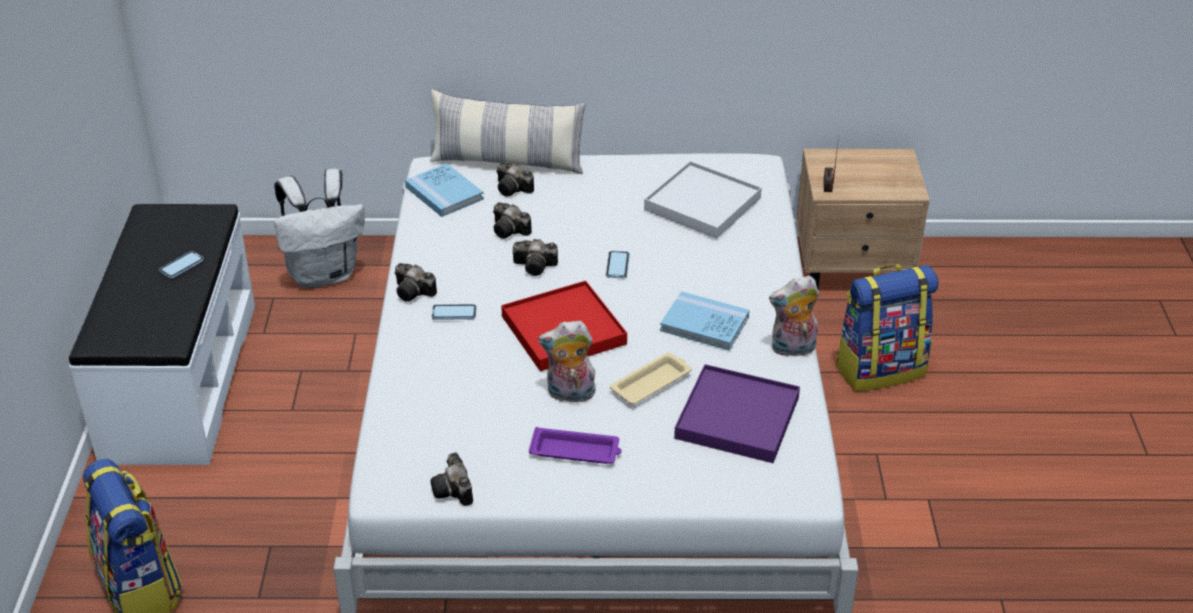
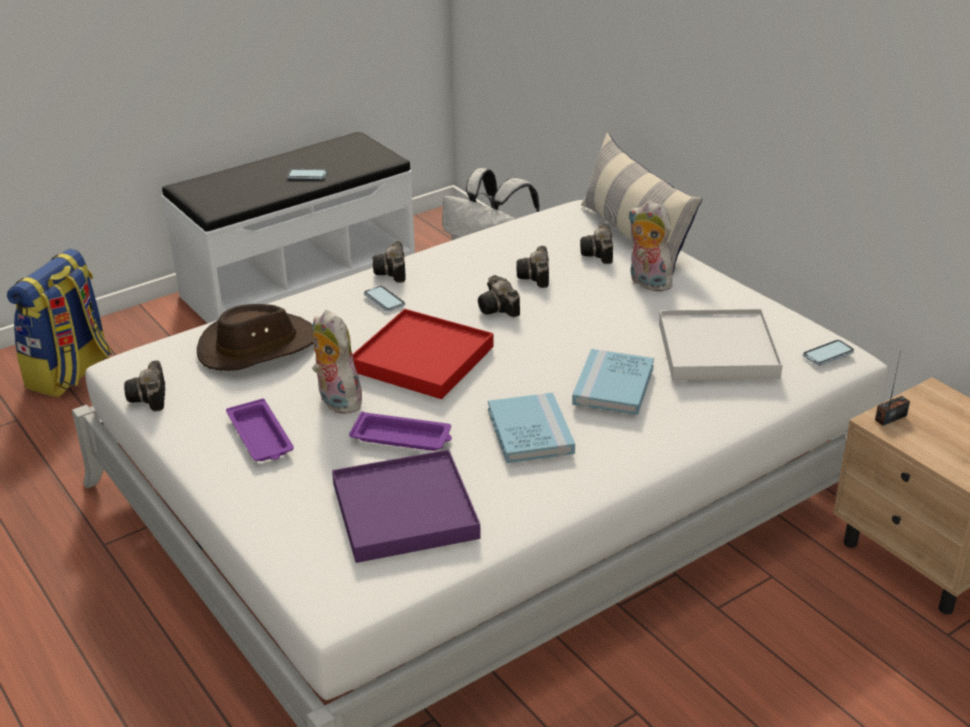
camera: 55 degrees right, 5 degrees down
(444, 193) = (546, 228): blue book -> blue book (613, 385)
(444, 405) = (257, 347): none -> brown hat
(454, 491) = (150, 399): camera -> camera turned 45 degrees counterclockwise
(617, 266) = (555, 347): phone -> phone (828, 354)
(652, 383) = (403, 438): beige tray -> purple tray
(792, 349) = (559, 504): plush toy -> plush toy (647, 283)
(880, 369) = (781, 654): backpack -> none

